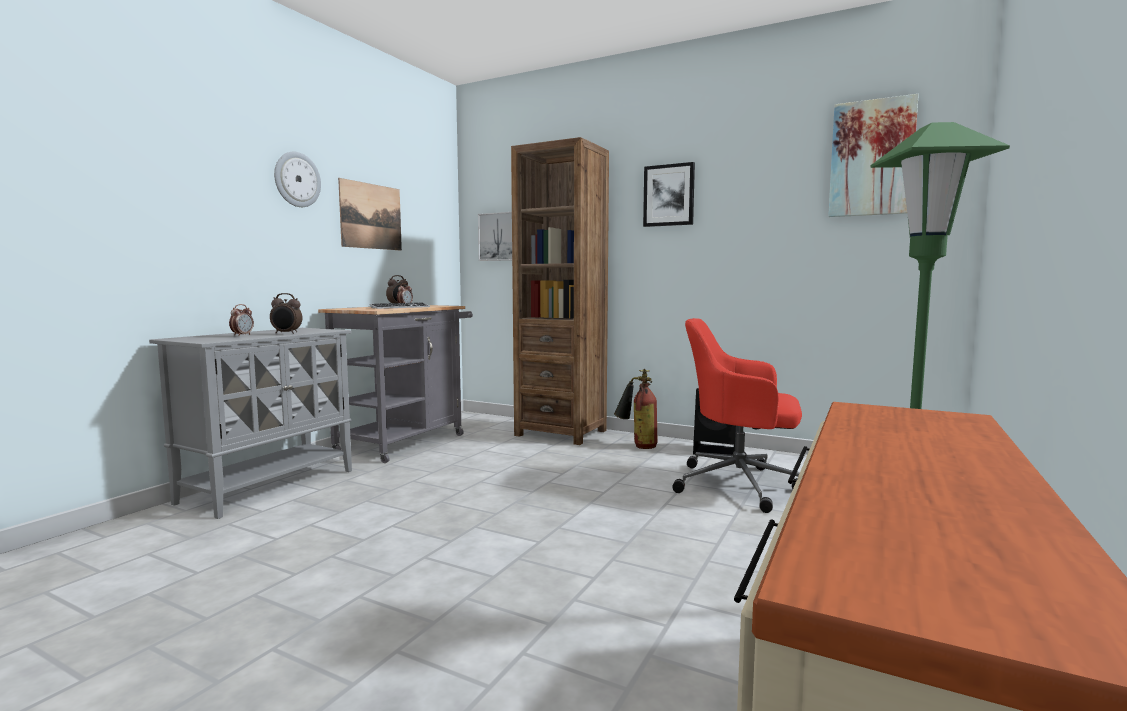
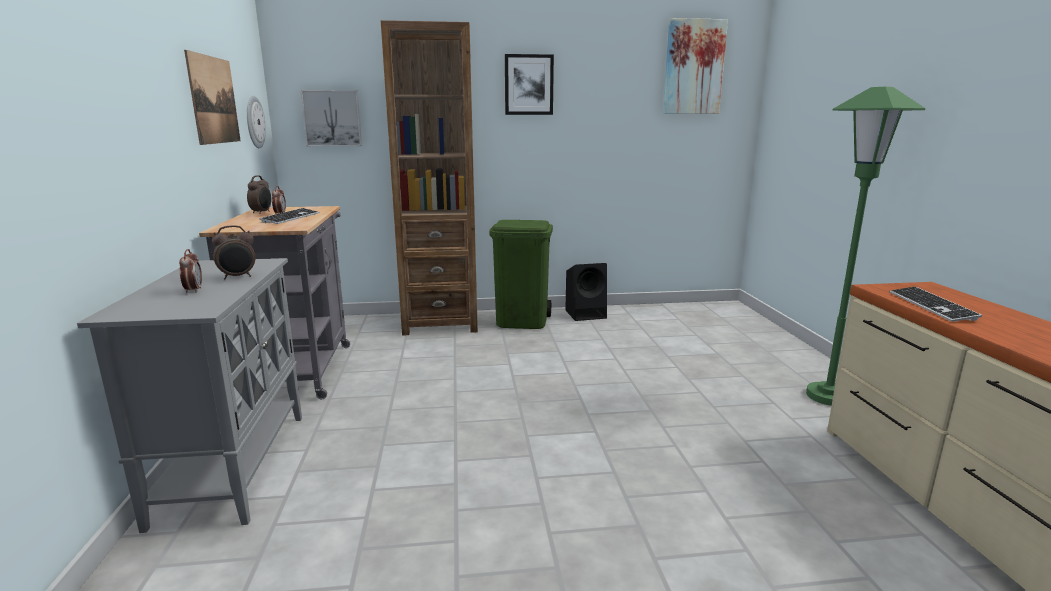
camera: 35 degrees left, 10 degrees up
(297, 179) = (153, 56): wall clock -> wall clock (254, 122)
(637, 445) = (522, 321): fire extinguisher -> green trash can
(740, 485) = (644, 340): red office chair -> none
(868, 428) = (931, 306): none -> keyboard

